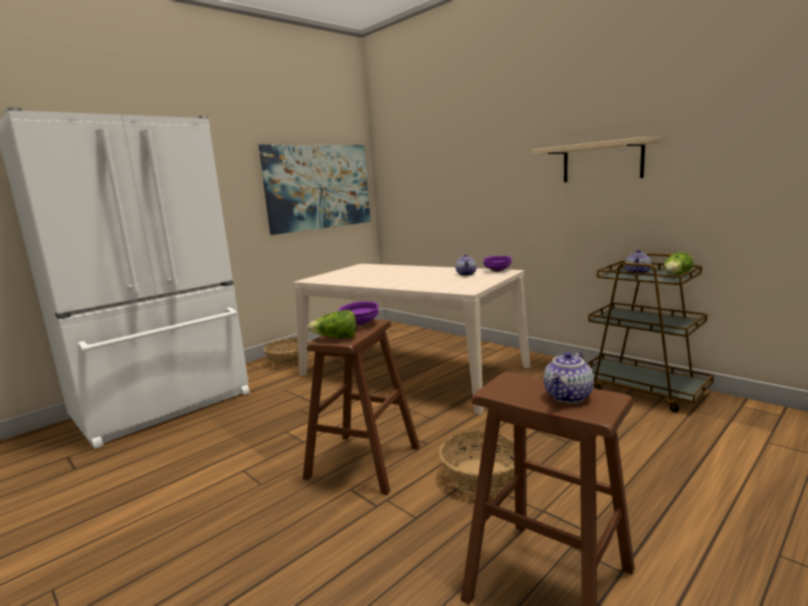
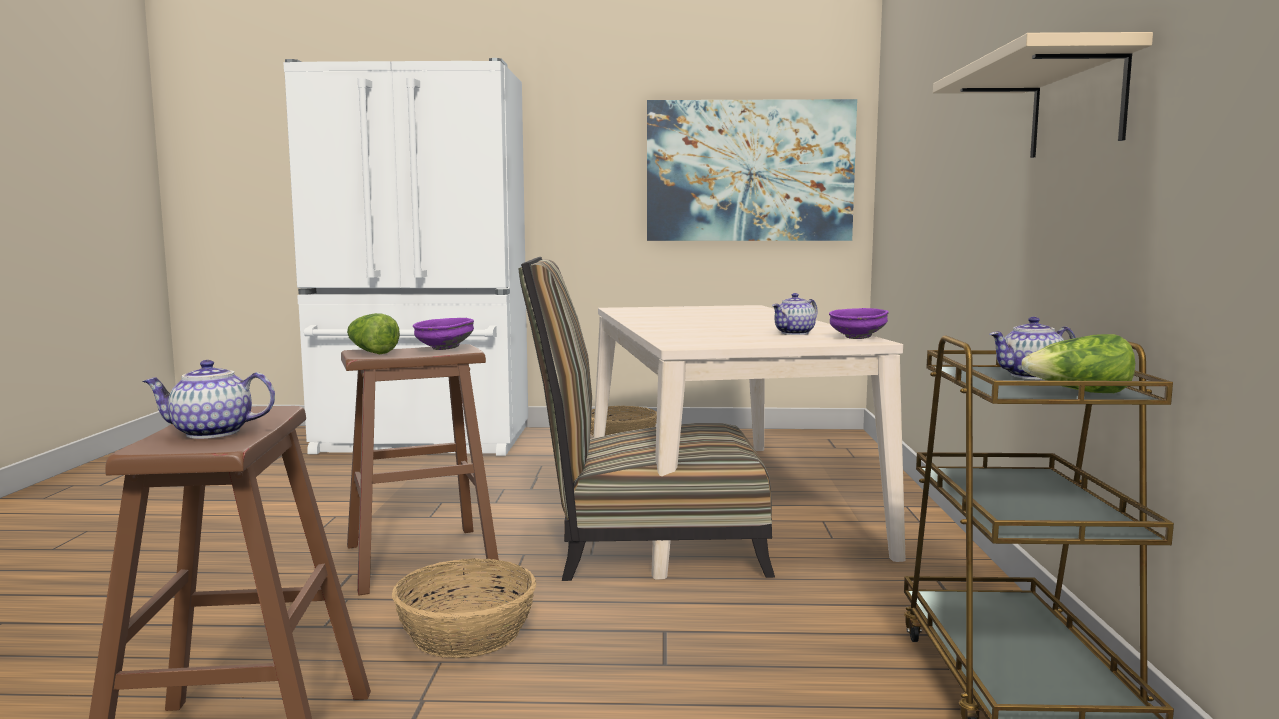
camera: 45 degrees right, 5 degrees down
(440, 403) = (645, 546): none -> chair

